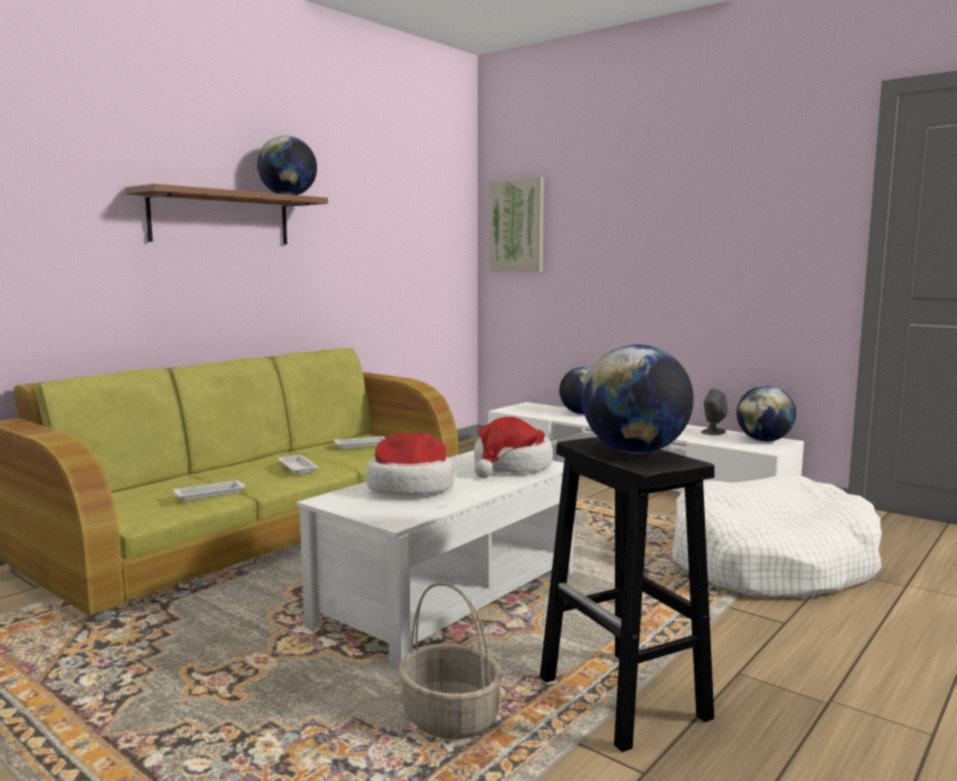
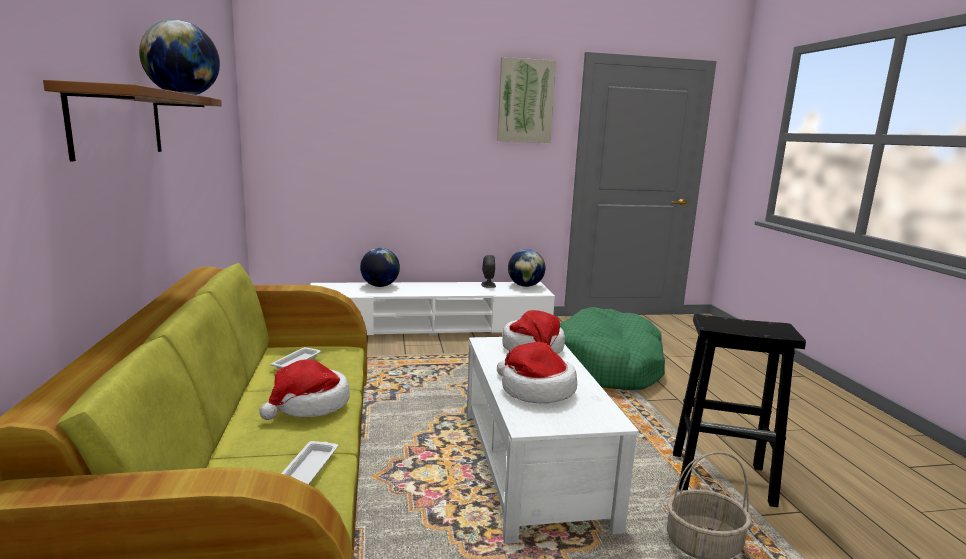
camera: 50 degrees left, 5 degrees up
(297, 467) = (309, 405): white tray -> hat
(517, 226) = (292, 123): picture -> picture (525, 101)
(635, 451) = (745, 325): globe -> none
(769, 563) = (608, 366): white dog bed -> green dog bed

